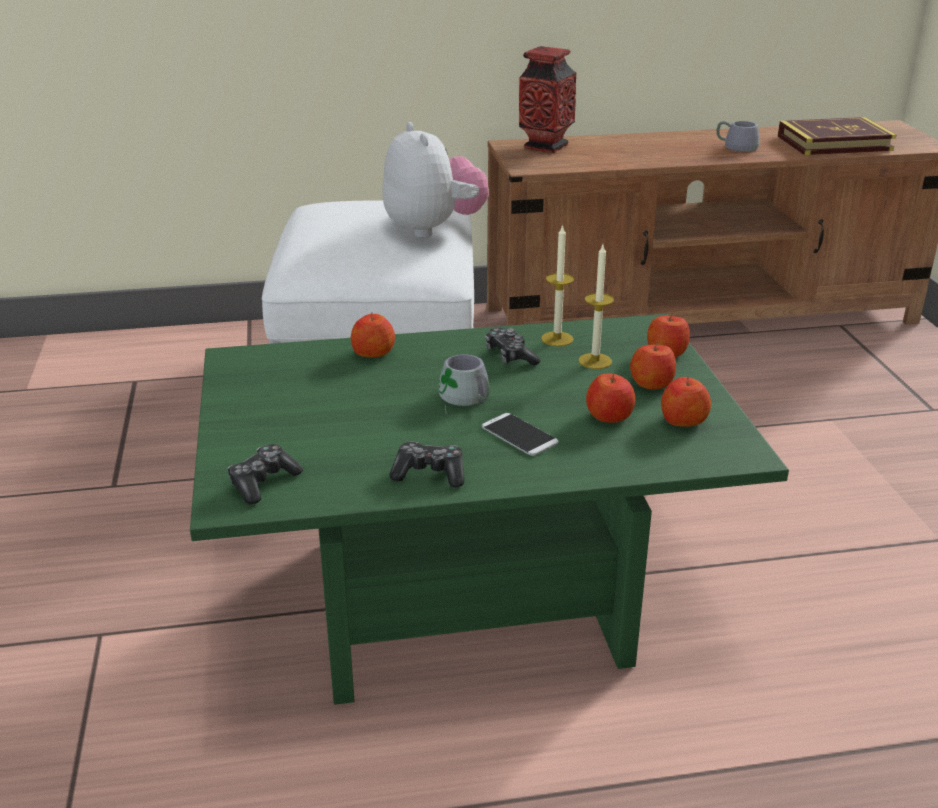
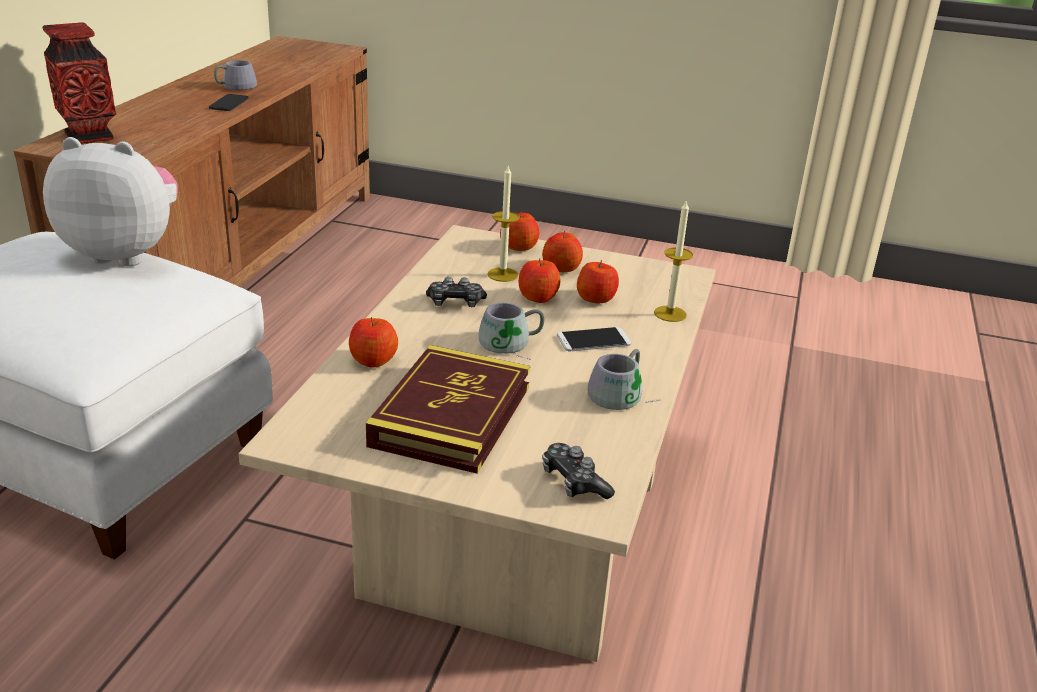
camera: 65 degrees left, 0 degrees up
(430, 474) = (623, 395): game controller -> grey mug
(468, 594) = (507, 530): green coffee table -> beige coffee table
(557, 339) = (447, 275): candle -> candle (670, 314)
(683, 420) = (625, 276): apple -> apple (538, 297)
(695, 156) = (229, 103): none -> phone
(834, 143) = (287, 64): book -> book (451, 416)

